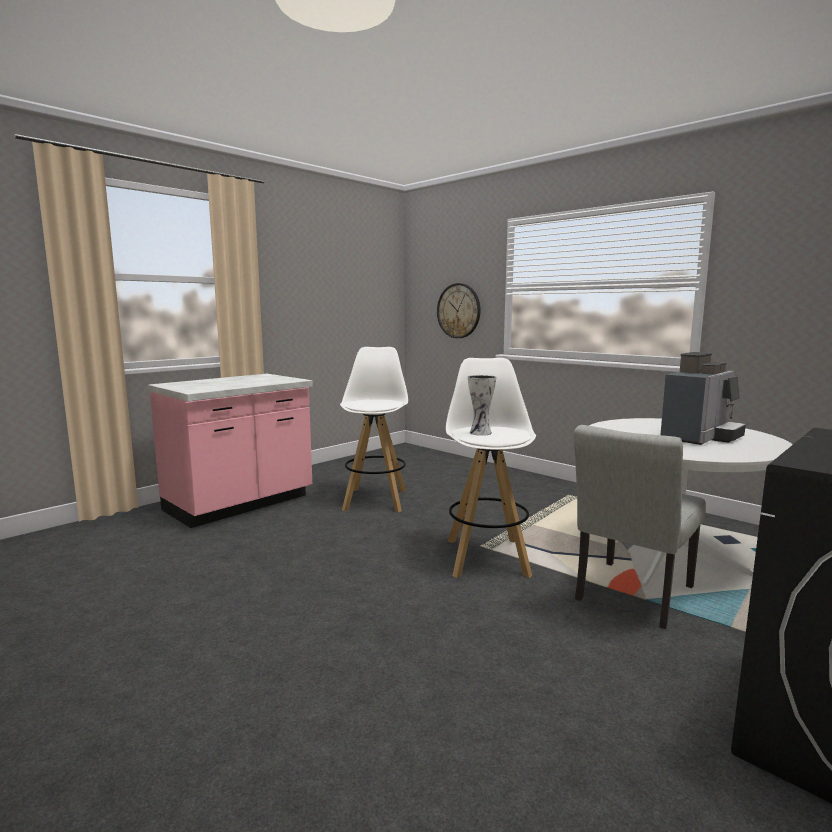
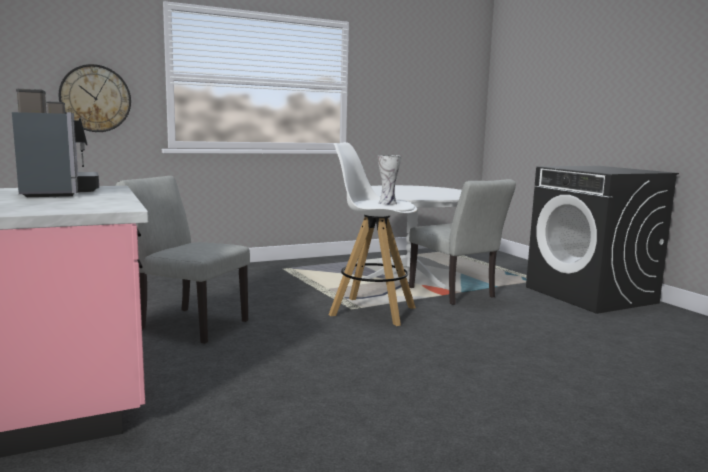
camera: 70 degrees left, 0 degrees up
(375, 499) = (187, 323): white stool -> grey chair
(700, 437) = (419, 190): coffee machine -> coffee machine (58, 191)

